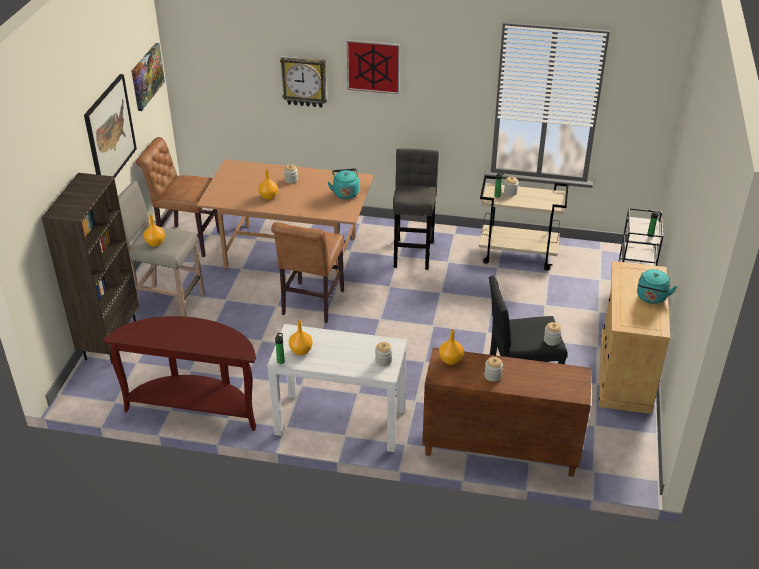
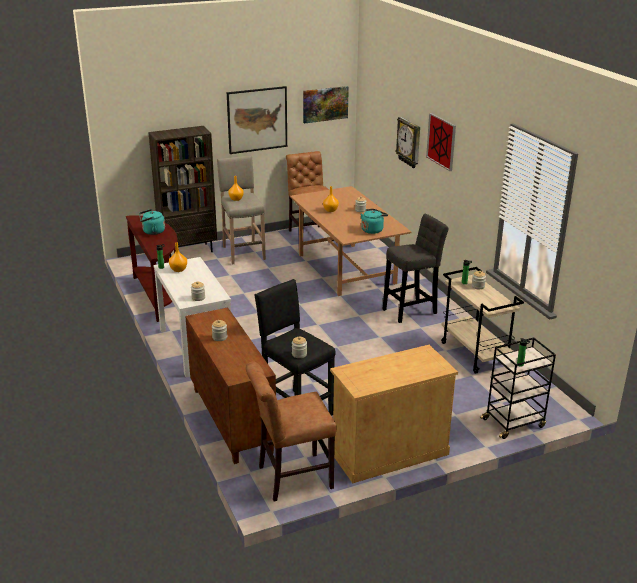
camera: 55 degrees right, 10 degrees down
(311, 305) = (300, 295): brown chair -> brown chair (291, 478)
(450, 360) = (220, 317): orange vase -> none
(651, 298) = (399, 375): turquoise kettle -> turquoise kettle (152, 232)

